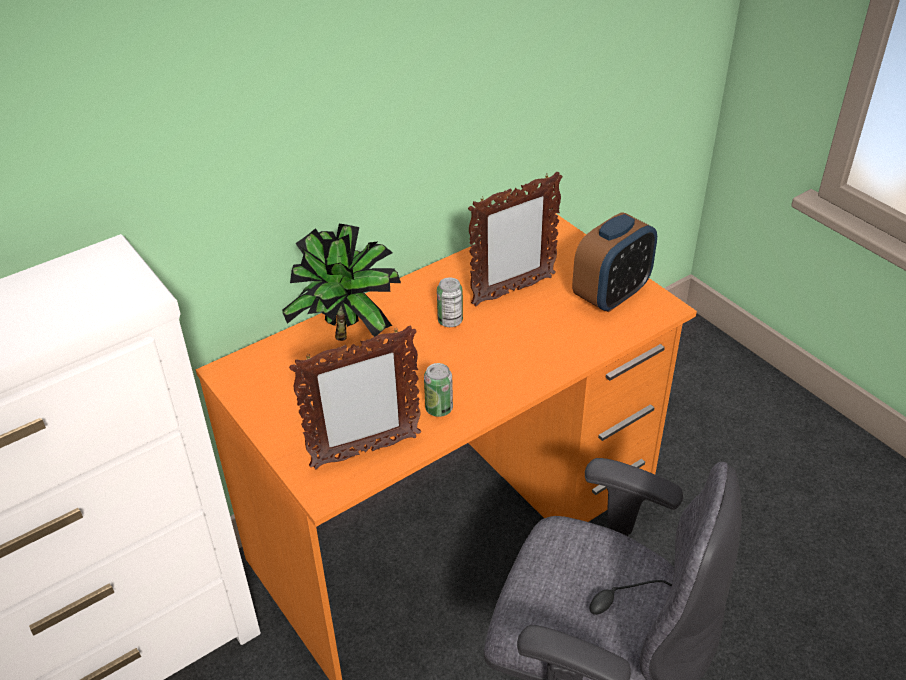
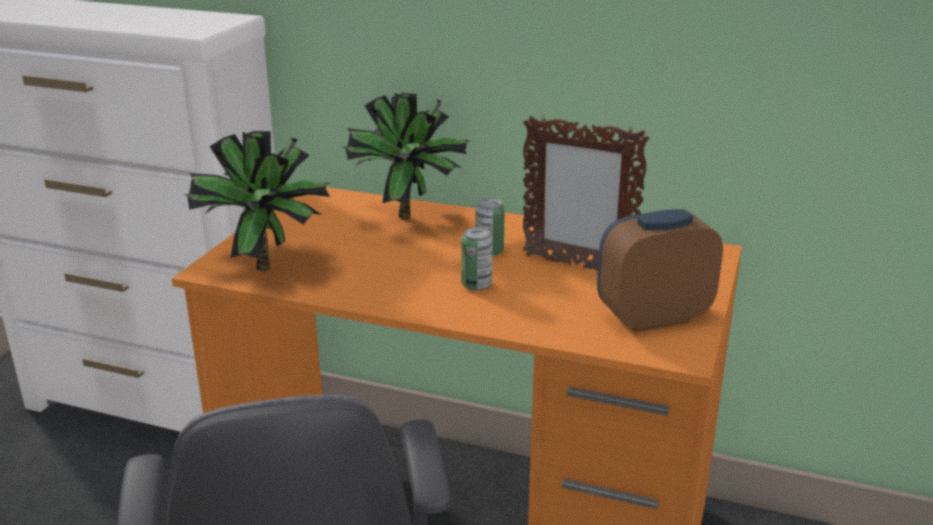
camera: 55 degrees right, 15 degrees down
(365, 452) = (271, 271): picture frame -> potted plant
(439, 409) = (361, 284): can -> can (476, 285)
(611, 295) = (653, 317): alarm clock -> alarm clock turned 150 degrees clockwise

